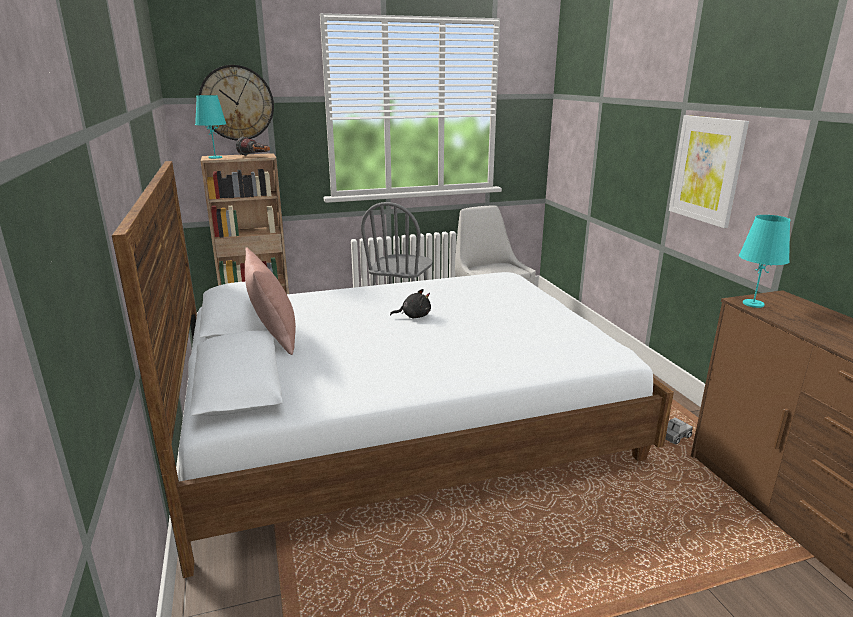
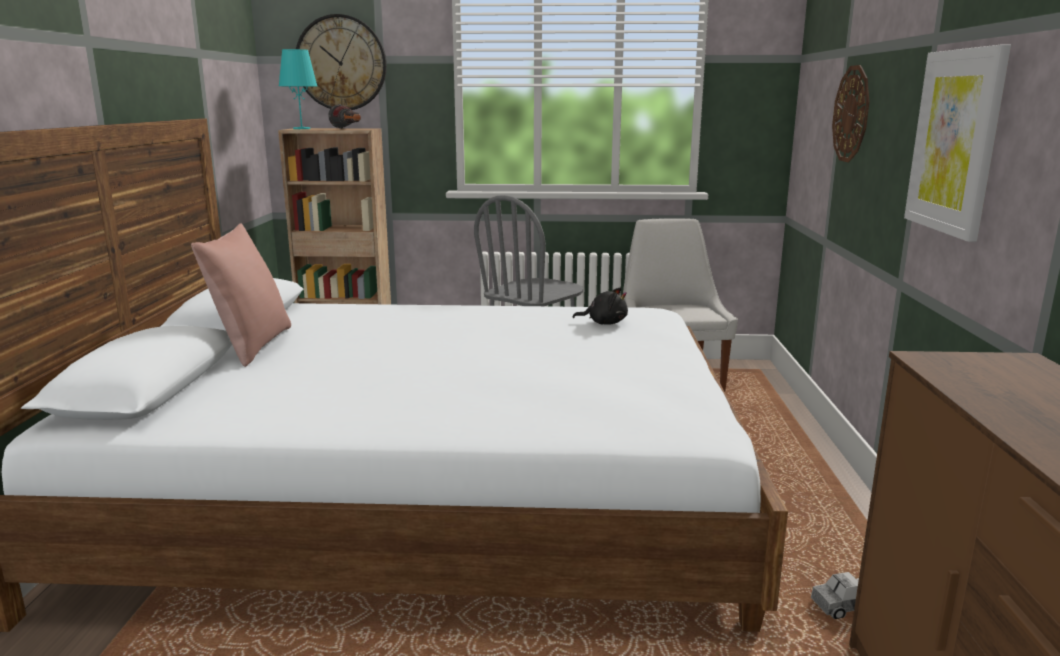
camera: 20 degrees right, 5 degrees down
(414, 316) = (455, 344): black plush toy -> black plush toy (604, 323)
(611, 140) = (851, 114): none -> wall clock
(753, 304) = (942, 364): turquoise table lamp -> none

